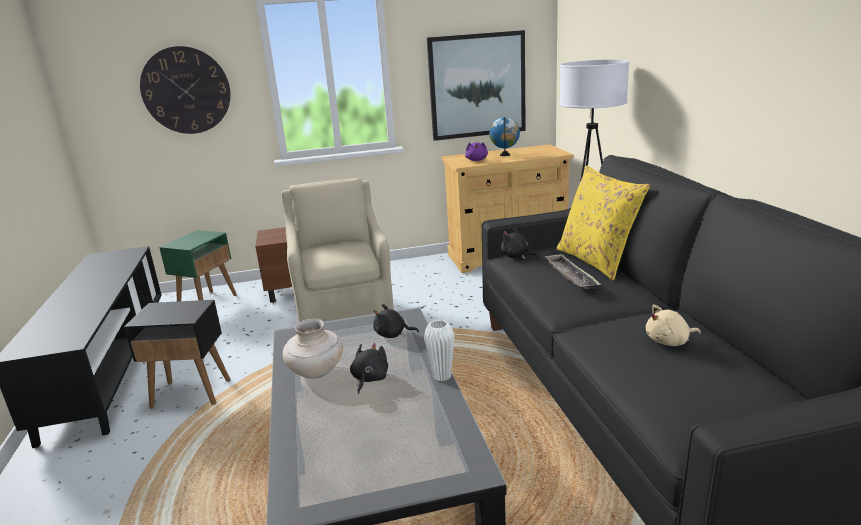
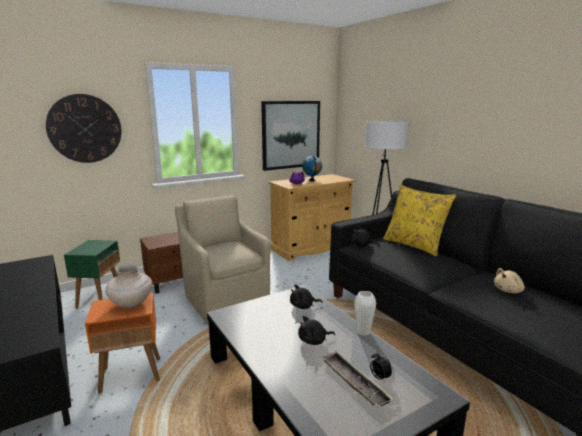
camera: 20 degrees left, 5 degrees down
(192, 393) = (131, 374): black side table -> orange side table
(316, 372) = (269, 341): beige vase -> beige vase (131, 304)
(369, 379) = (314, 341): black plush toy -> black plush toy turned 105 degrees counterclockwise
(411, 435) = (379, 377): none -> alarm clock
(570, 276) = (410, 255): tray -> tray (354, 382)

